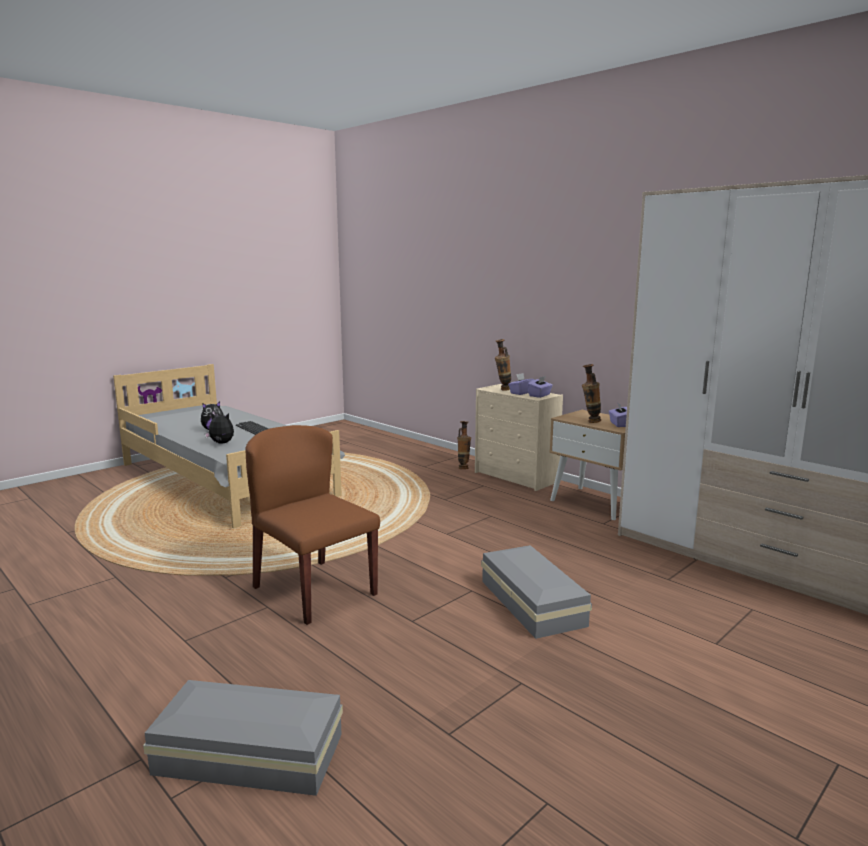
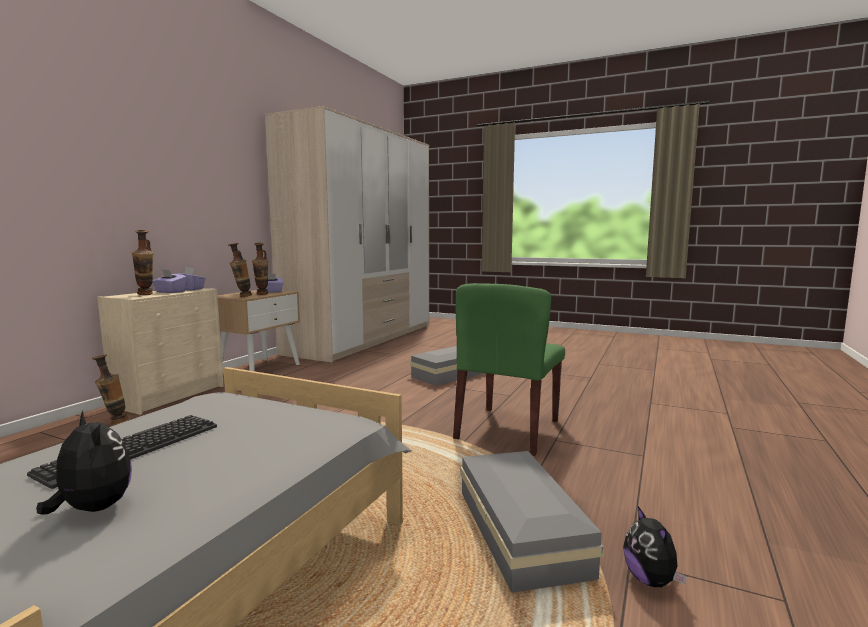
camera: 110 degrees left, 5 degrees down
(221, 443) = (262, 453): plush toy -> plush toy (651, 580)
(251, 756) = (676, 405): grey storage box -> grey storage box (521, 530)
(314, 590) = (508, 430): brown chair -> green chair
(572, 417) = (241, 297): none -> vase

